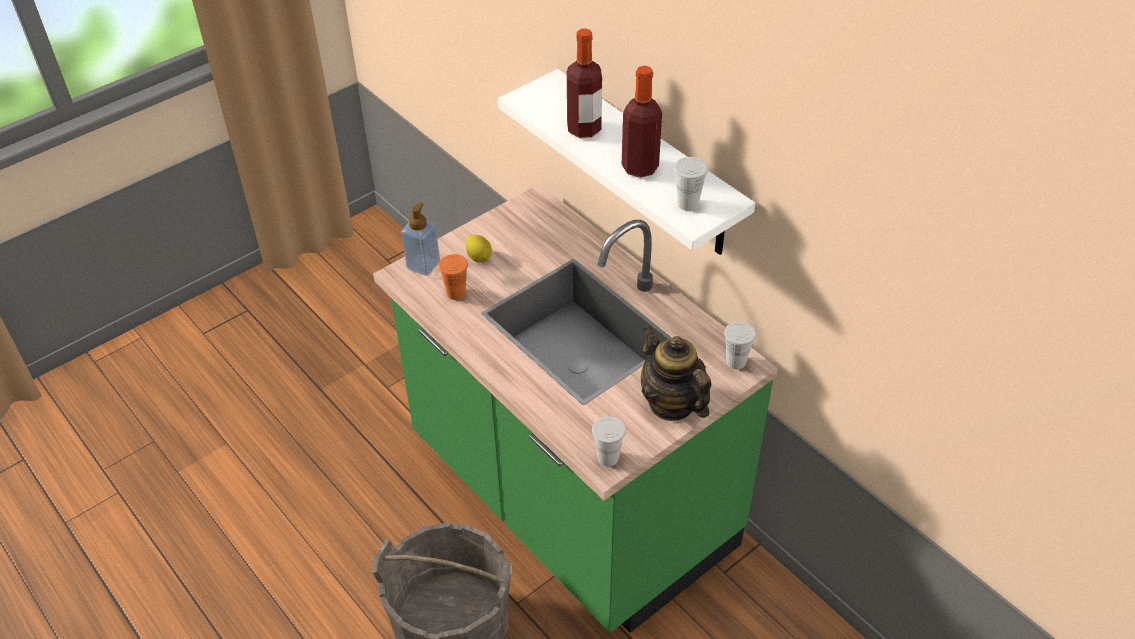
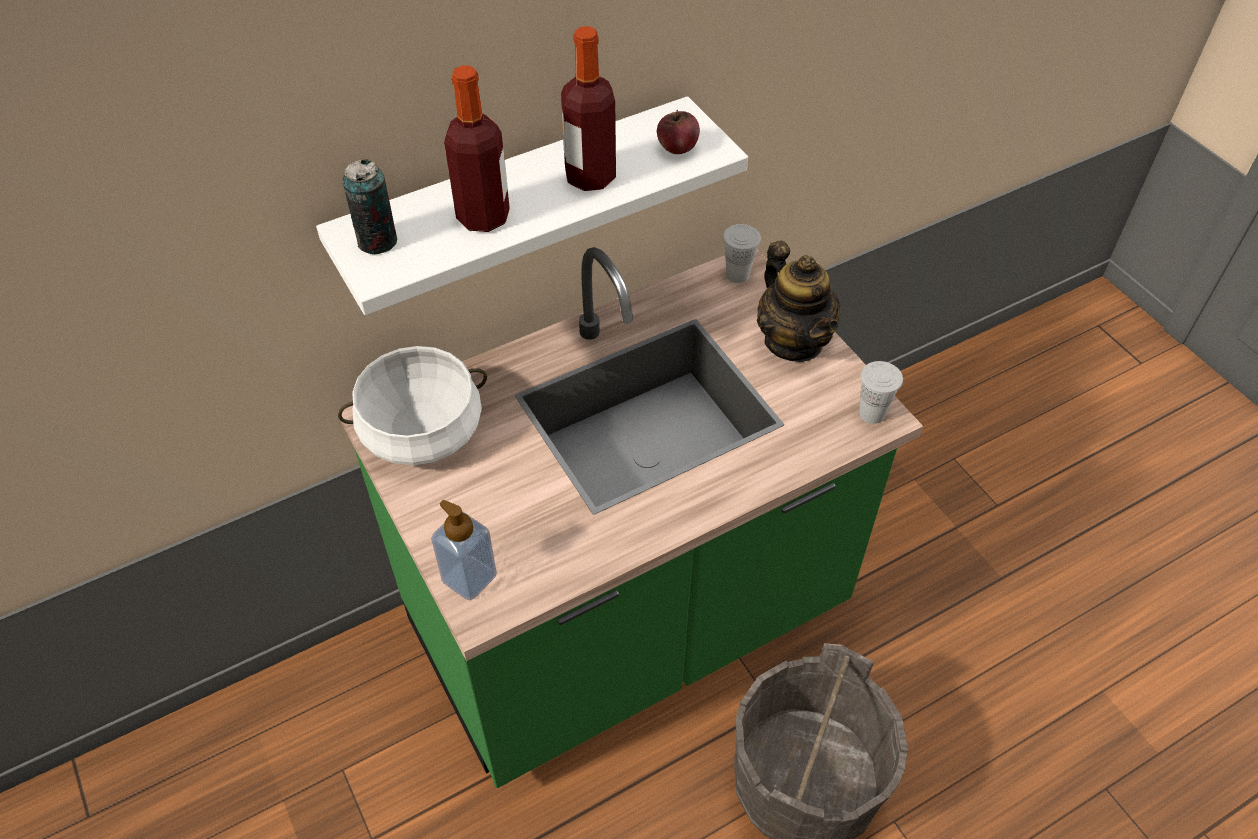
camera: 80 degrees left, 5 degrees up
(456, 293) = (544, 540): orange cup -> none
(479, 257) = (475, 503): lemon -> none
(532, 222) = (422, 430): none -> white cooking pot
(549, 93) = (377, 241): none -> can
(671, 403) = (793, 341): teapot -> teapot turned 90 degrees counterclockwise
(687, 203) = (677, 148): white cup -> apple

